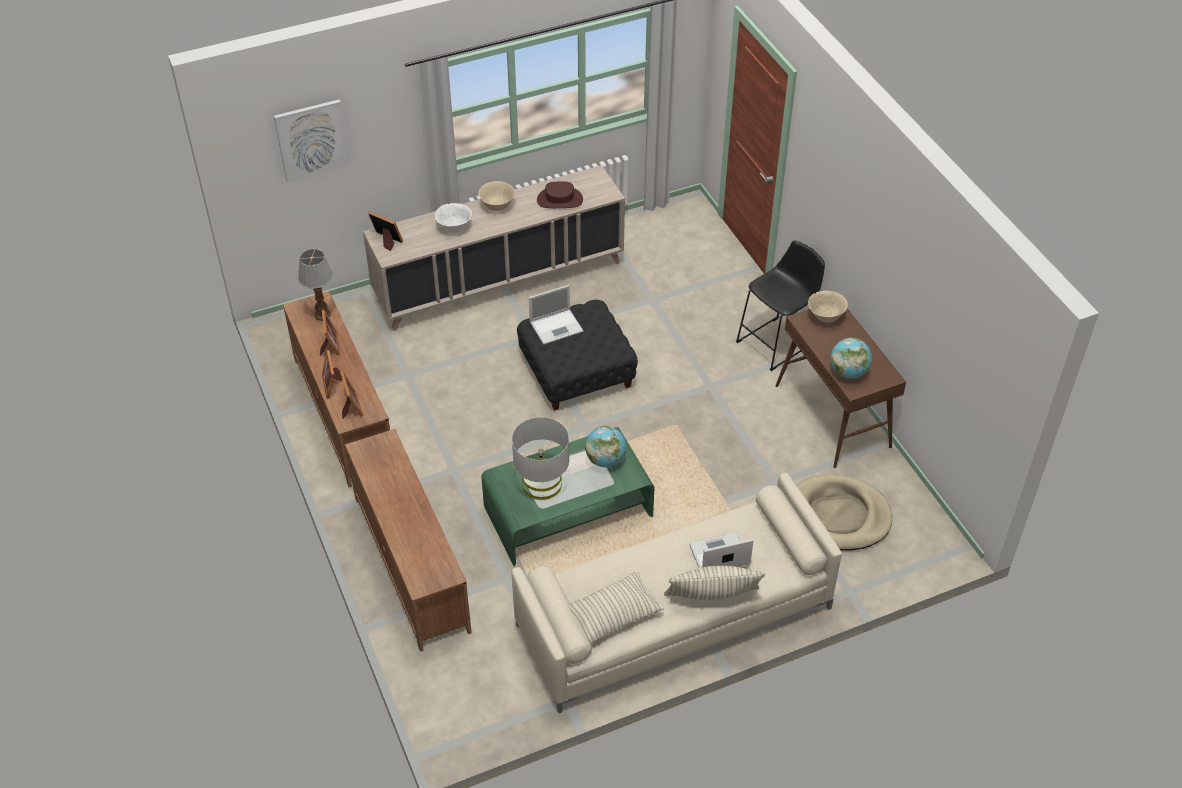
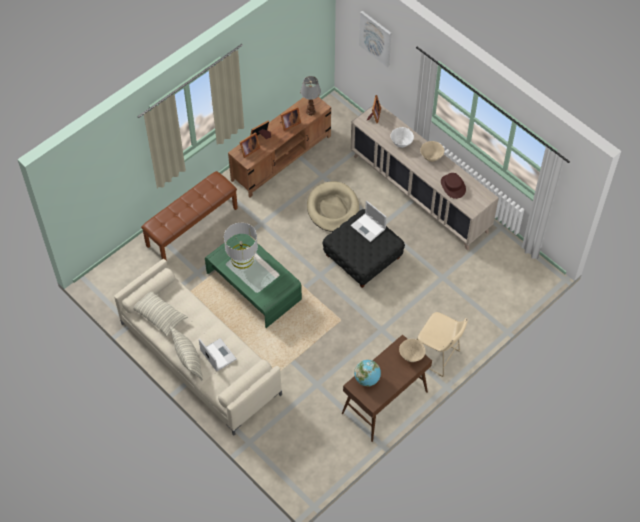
camera: 70 degrees right, 10 degrees up
(411, 562) = (192, 226): brown tv stand -> brown bench
(605, 460) = (271, 283): globe -> none
(778, 342) = (436, 357): black stool -> beige stool
(839, 516) = (304, 424): beige dog bed -> beige dog bed (333, 208)

